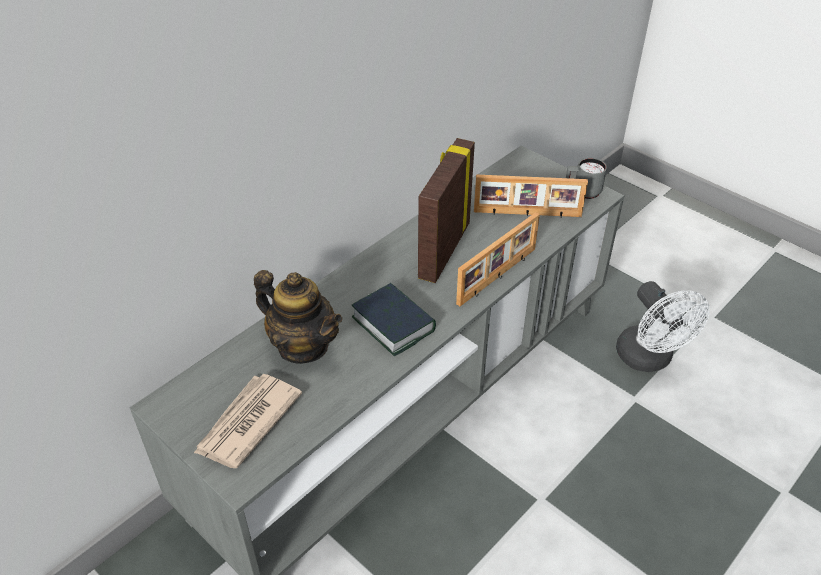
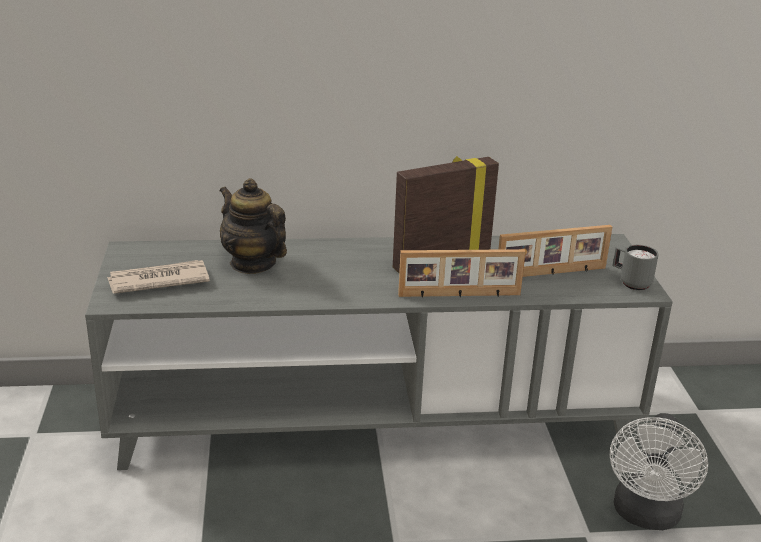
camera: 40 degrees right, 15 degrees down
(303, 346) = (253, 263): teapot -> teapot turned 150 degrees clockwise
(393, 324) = (332, 282): book -> none
(527, 214) = (551, 273): picture frame -> picture frame turned 60 degrees counterclockwise

